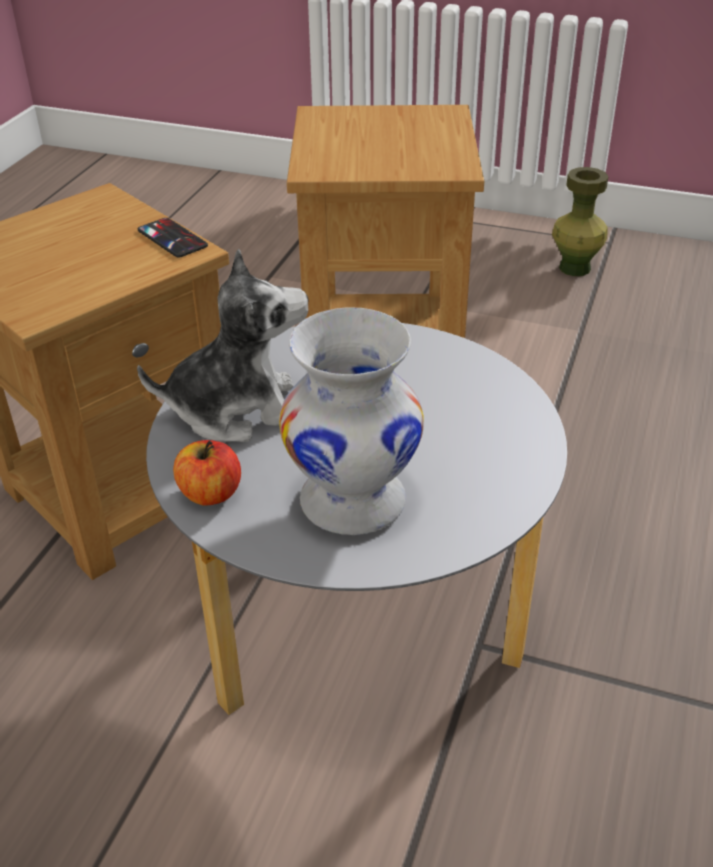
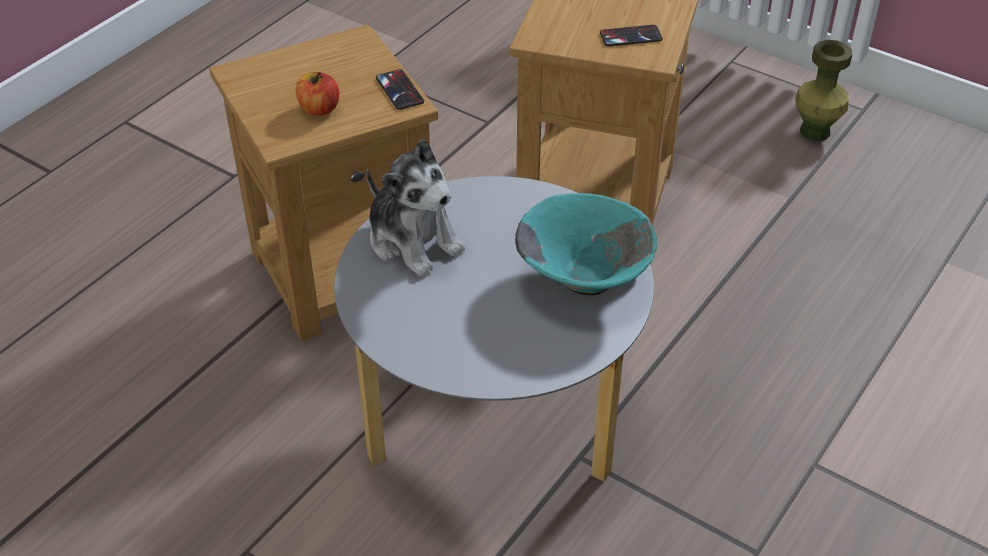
camera: 15 degrees right, 5 degrees up
(210, 493) = (372, 304): apple -> apple (319, 109)
(237, 409) = (413, 241): plush toy -> plush toy turned 45 degrees clockwise
(350, 500) = (468, 329): white vase -> none
(418, 154) = (630, 36): none -> phone
(469, 414) = (584, 279): none -> turquoise bowl

